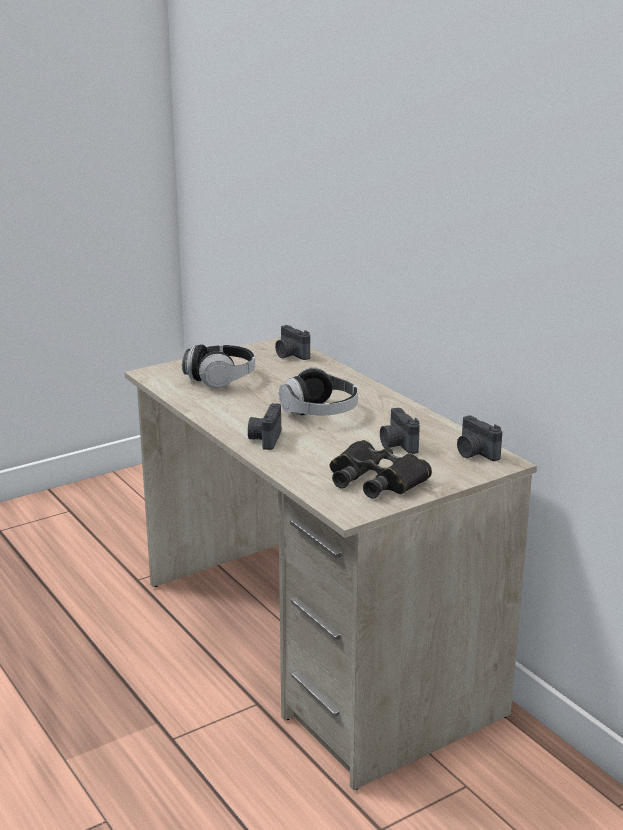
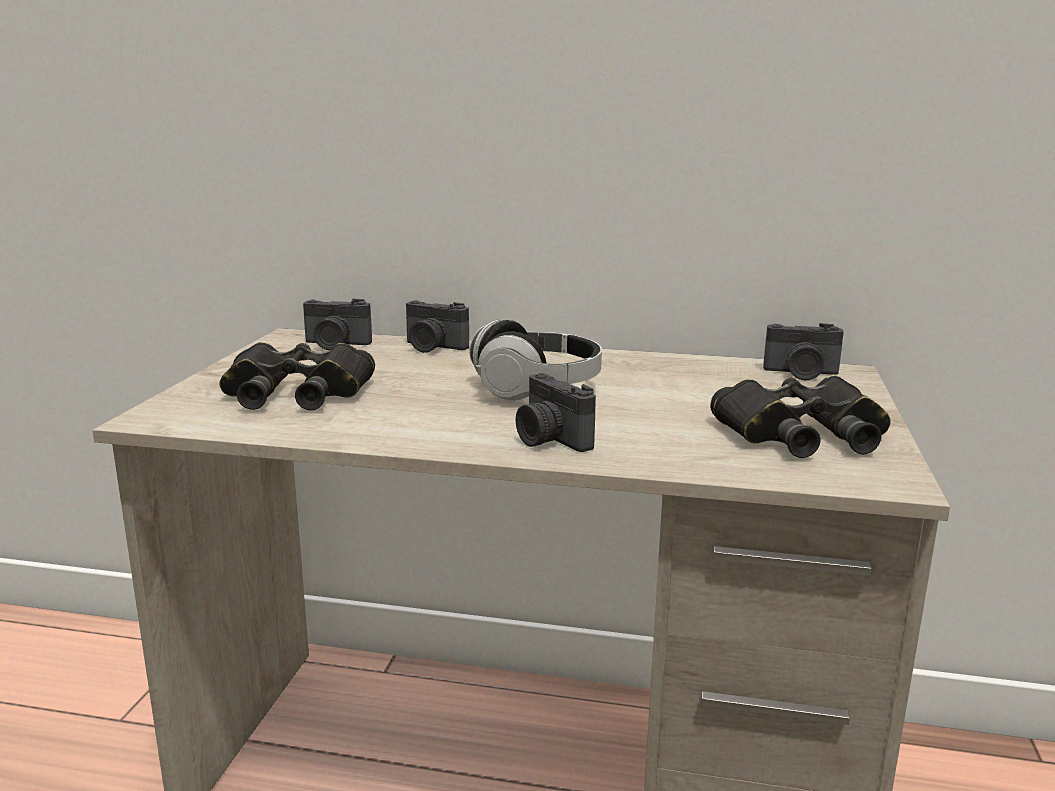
camera: 45 degrees left, 5 degrees down
(220, 379) = (296, 393): headphones -> black binoculars
(397, 445) = (712, 391): camera -> camera (432, 347)

